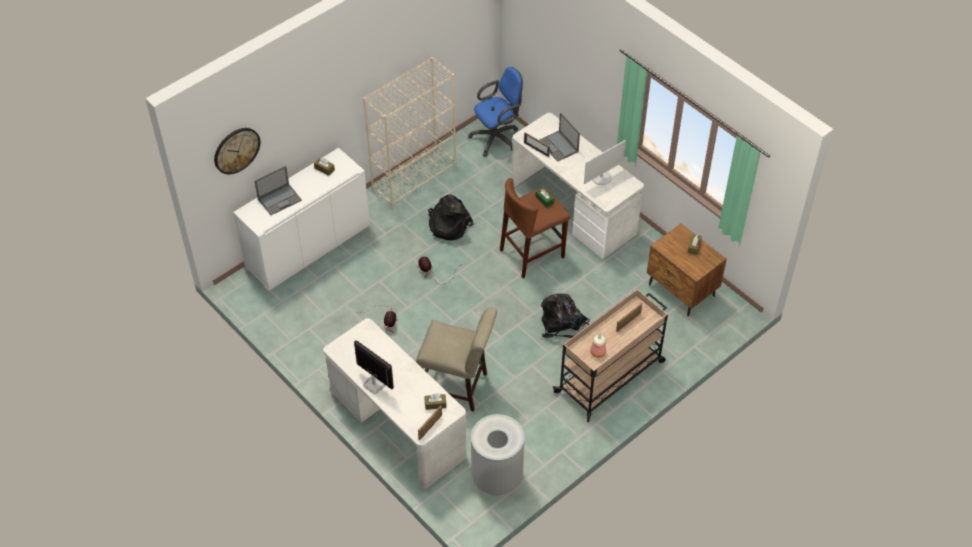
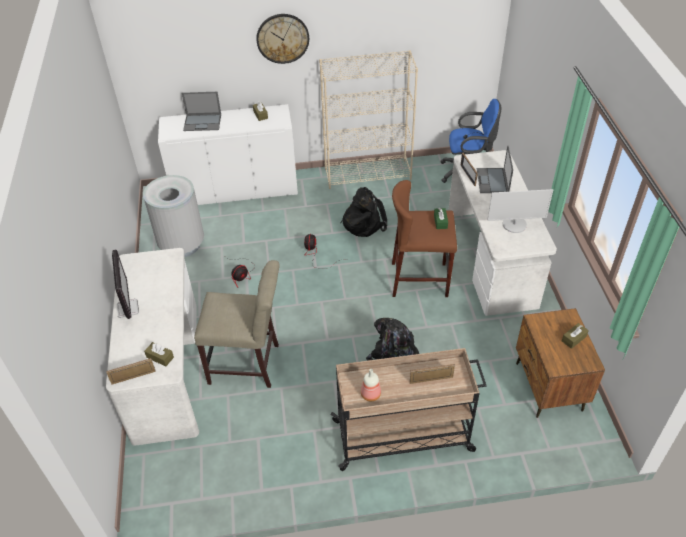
camera: 35 degrees right, 5 degrees down
(236, 150) = (162, 49): wall clock -> wall clock (282, 38)
(457, 387) = (248, 364): beige chair -> beige chair turned 45 degrees counterclockwise
(496, 477) = (205, 474): grey trash can -> grey trash can (181, 244)

